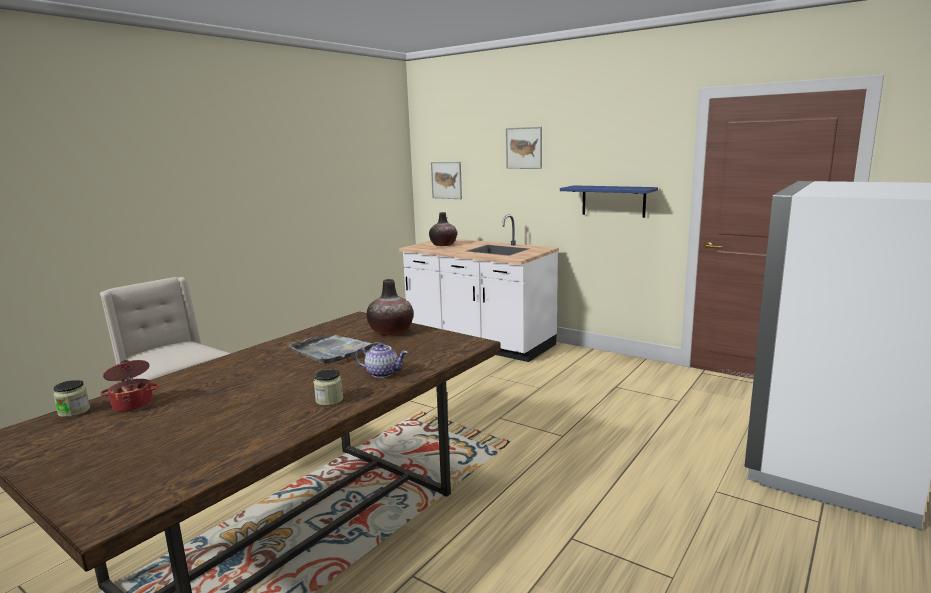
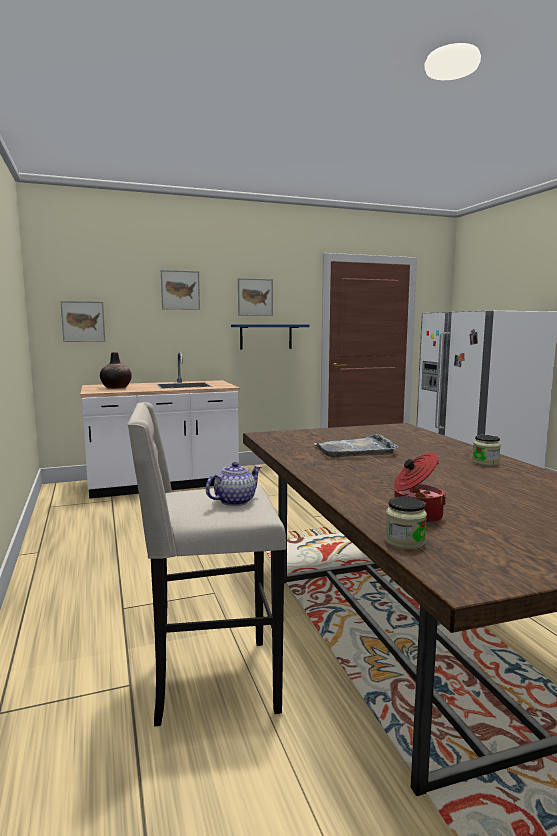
camera: 55 degrees left, 5 degrees down
(383, 373) = (438, 447): teapot -> teapot (235, 501)
(391, 332) = (332, 434): vase -> none
(602, 153) = (255, 297): none -> picture

